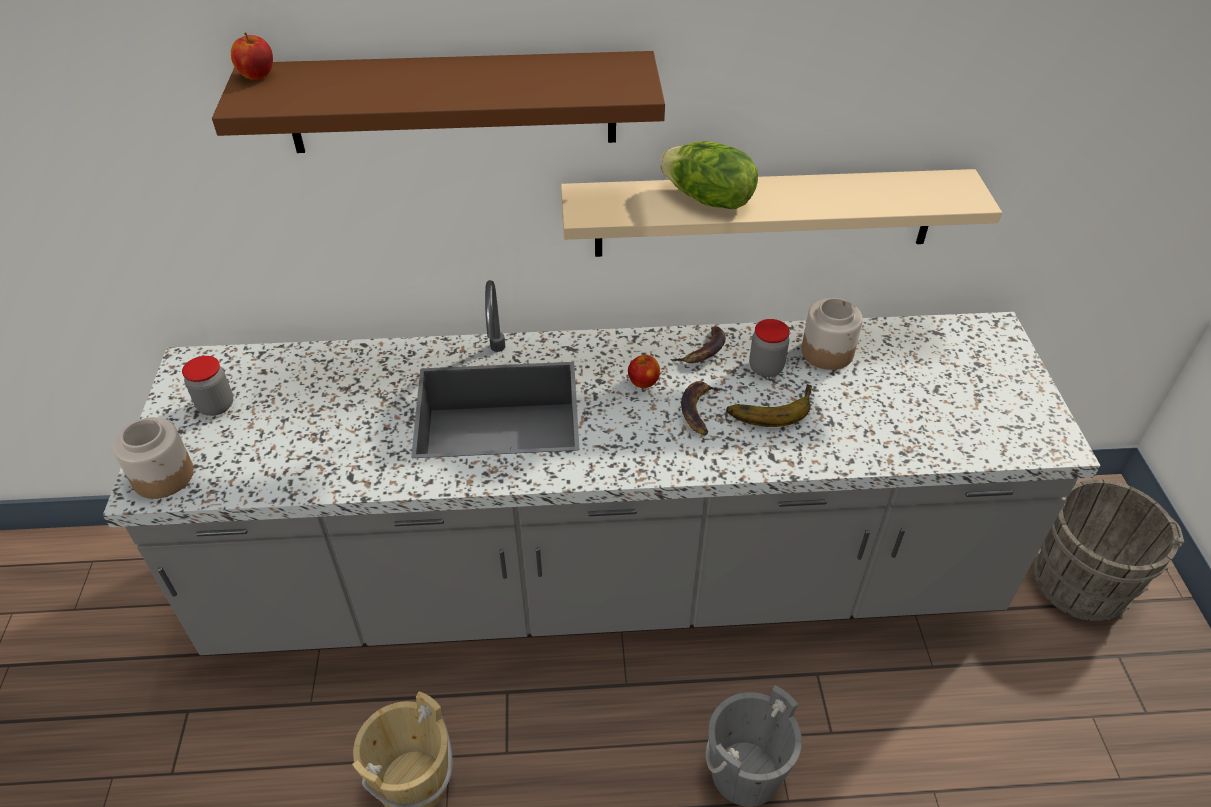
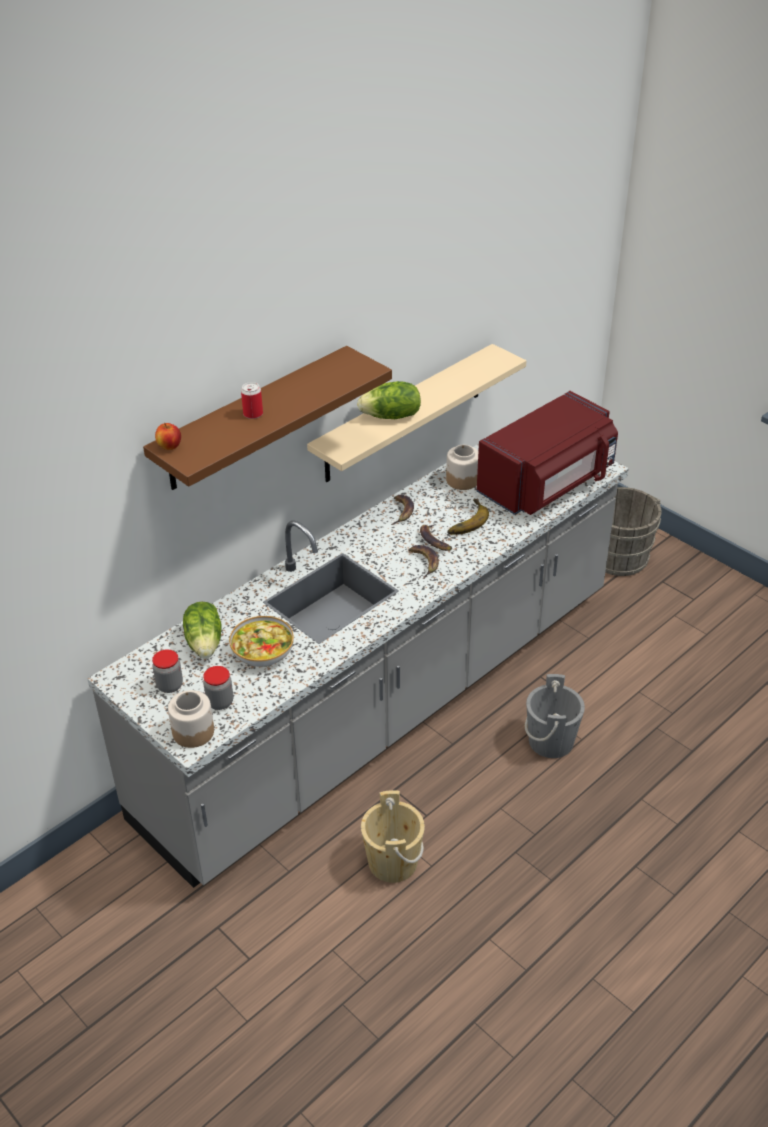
camera: 40 degrees left, 5 degrees down
(308, 379) = (205, 643): none -> lettuce
(344, 428) = (262, 652): none -> bowl
(405, 81) = (253, 414): none -> can
(643, 382) = (391, 543): apple -> none
(654, 432) = (425, 562): none -> banana
(766, 368) = (442, 503): jar -> jar (220, 702)
(942, 421) = (547, 484): none -> red microwave

